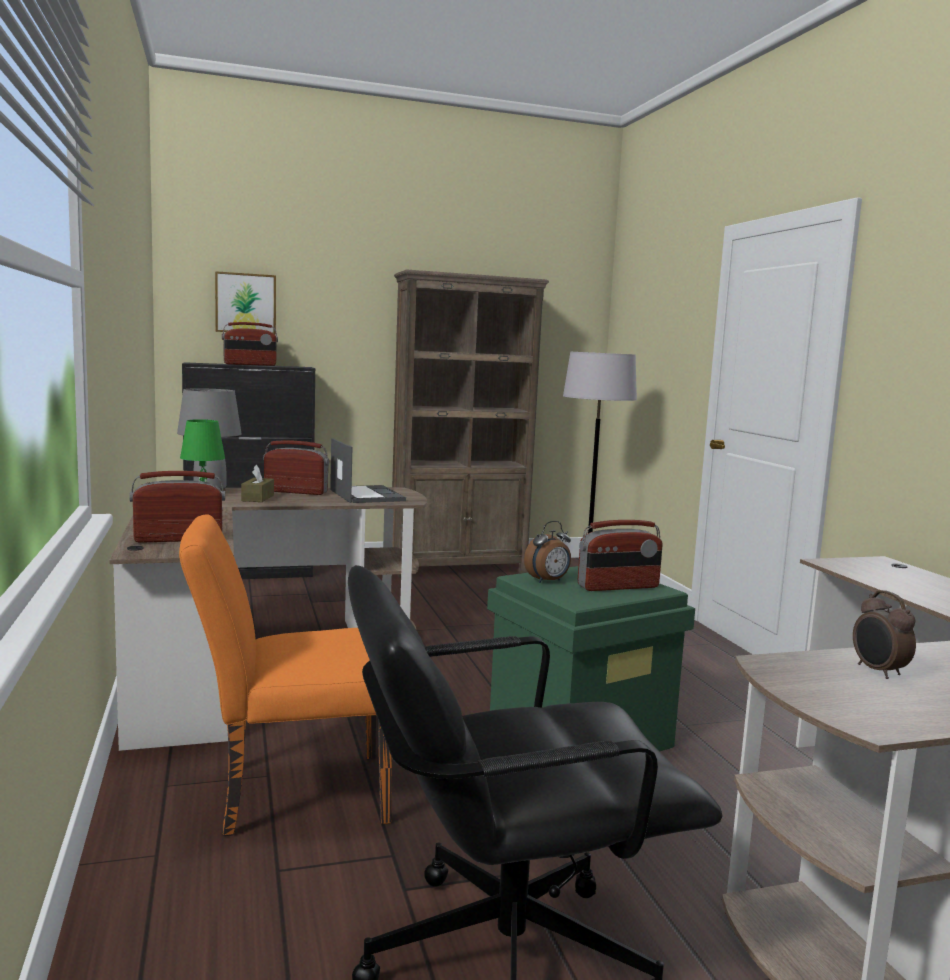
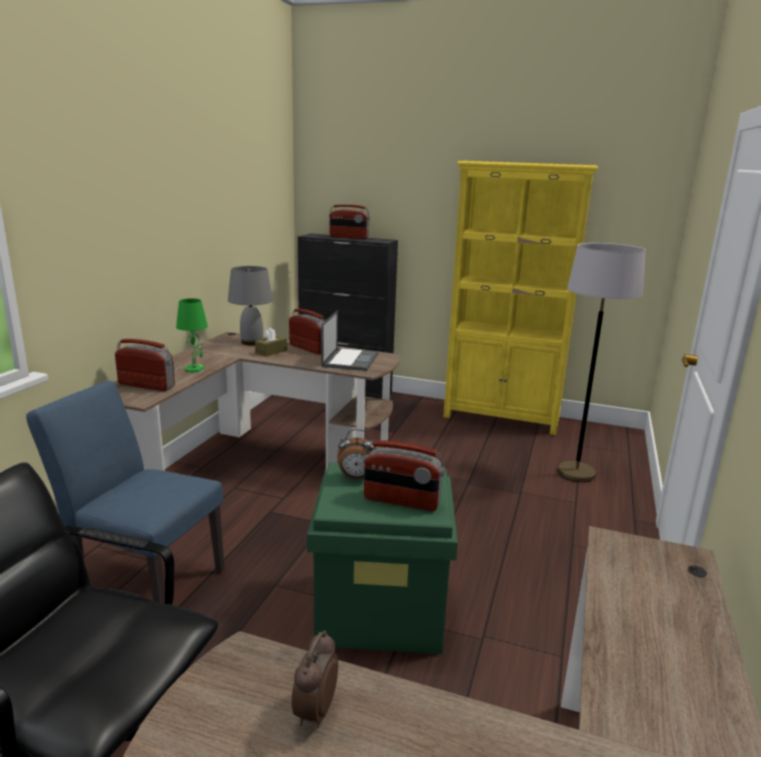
camera: 35 degrees right, 10 degrees up
(245, 303) = (353, 188): picture -> none
(289, 794) = (143, 579): orange chair -> blue chair
(459, 569) = (502, 418): brown bookcase -> yellow bookcase

